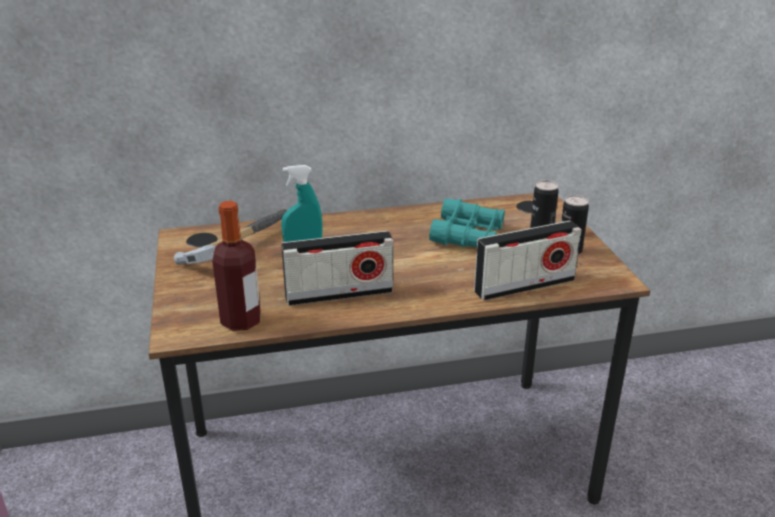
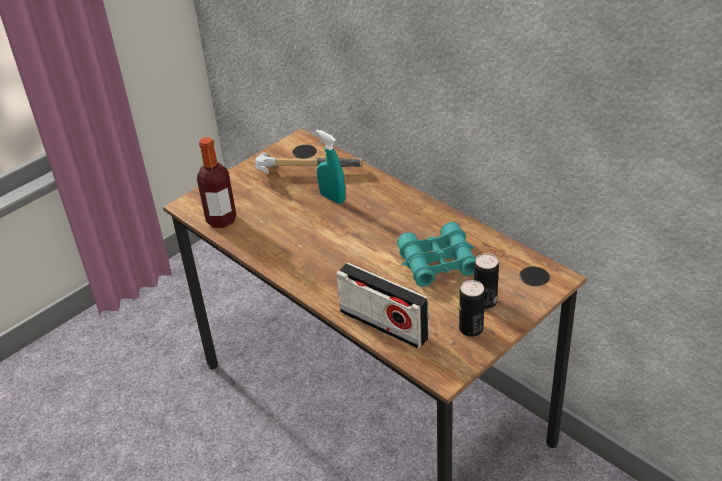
camera: 60 degrees right, 10 degrees up
(339, 294) = (288, 242): radio -> none

